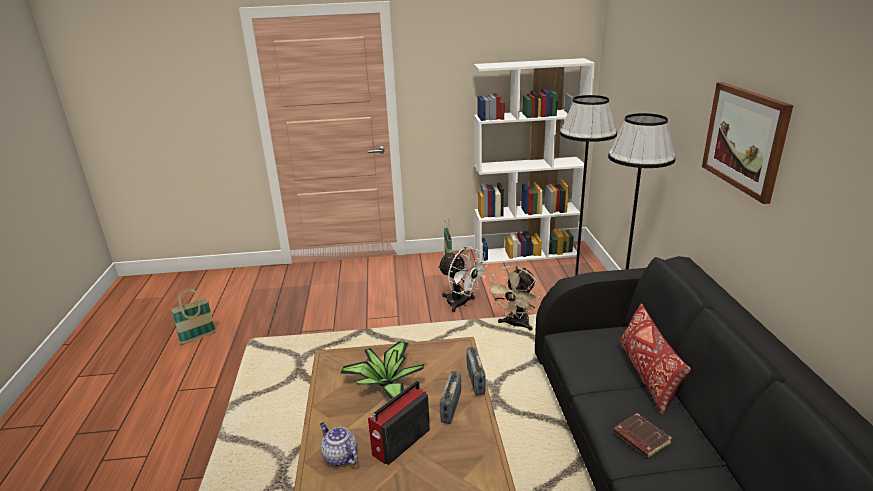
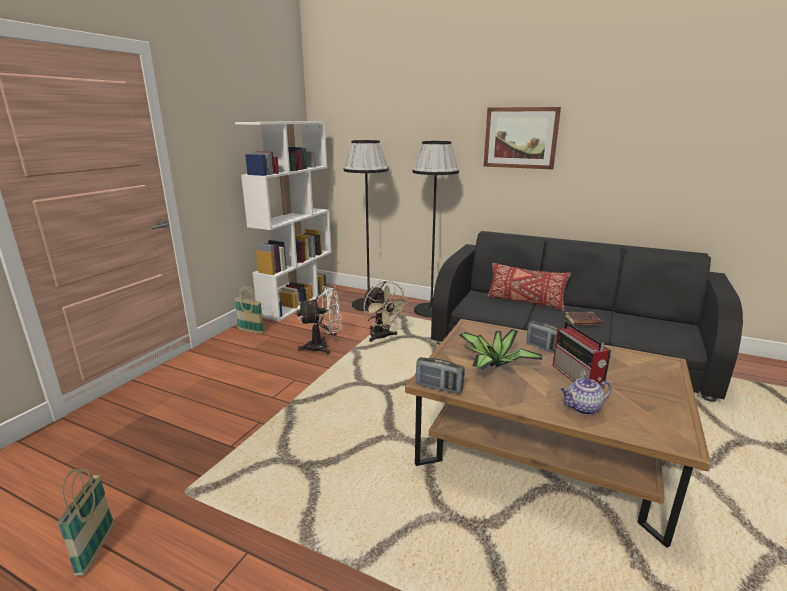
camera: 60 degrees left, 5 degrees down
(475, 381) = (520, 332): radio -> radio (439, 387)

